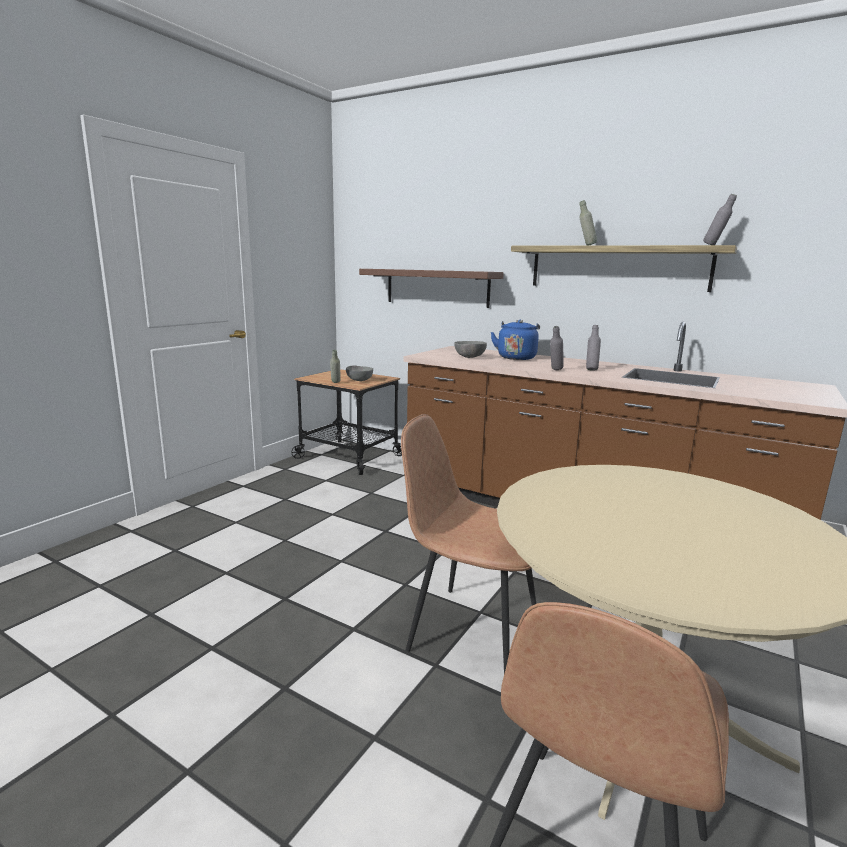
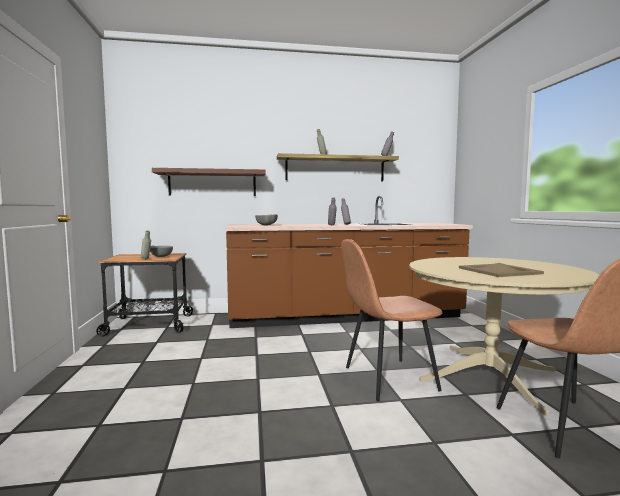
camera: 40 degrees left, 10 degrees down
(516, 357) = (290, 224): blue kettle -> none
(633, 532) = (499, 271): none -> beige tray

